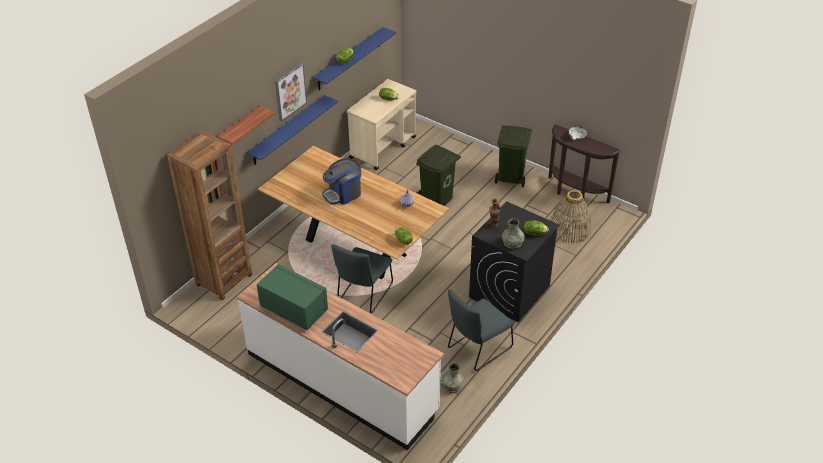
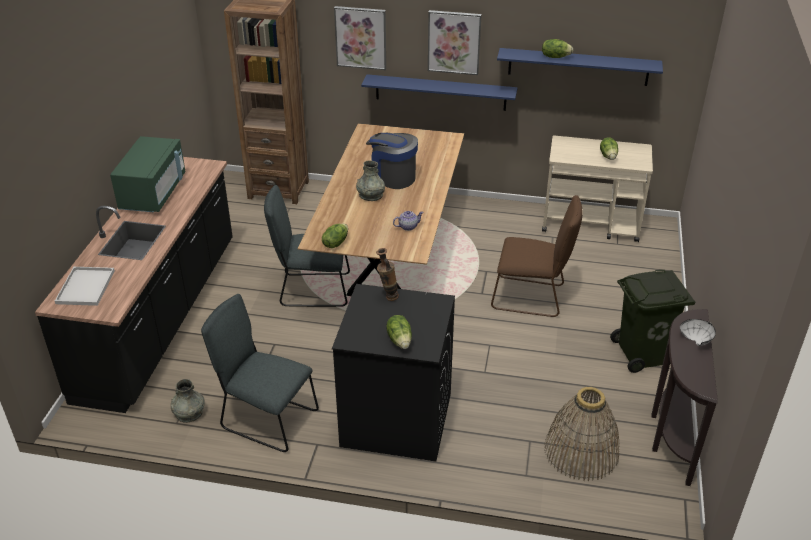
camera: 65 degrees right, 5 degrees down
(240, 129) = (361, 37): shelf -> picture
(342, 382) = (160, 317): white counter -> black counter
(392, 363) = (85, 286): none -> white tray
(437, 199) = (531, 297): green trash can -> brown chair
(512, 243) = (363, 324): grey vase -> grey vase (370, 195)

